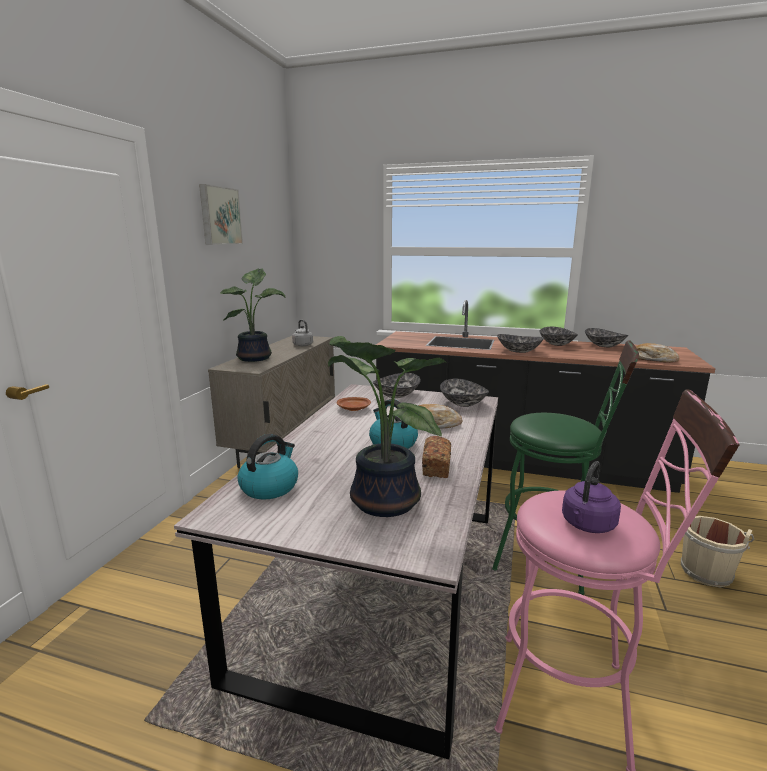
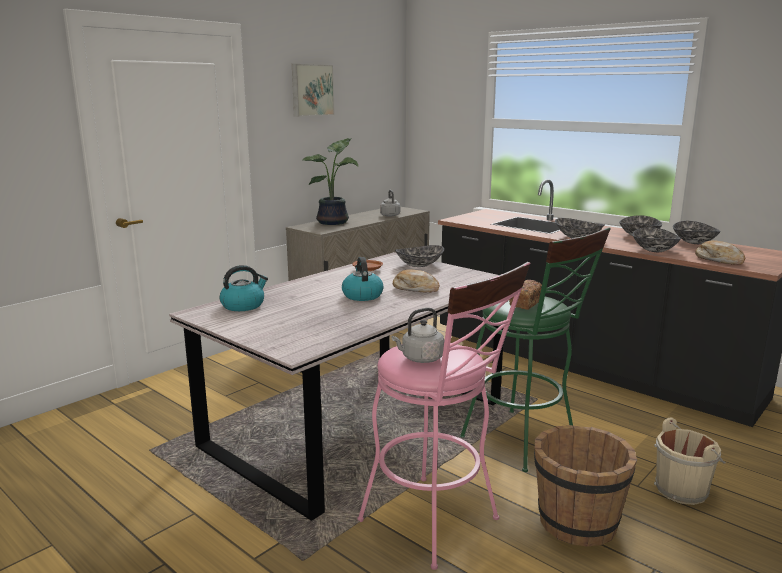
camera: 25 degrees right, 0 degrees up
(380, 502) = (302, 324): potted plant -> none
(436, 467) = (372, 313): bread -> bread (526, 303)
(462, 403) = (468, 278): bowl -> bowl (654, 250)
(587, 525) = (420, 359): purple kettle -> grey kettle
(679, 642) = (577, 522): none -> brown bucket

